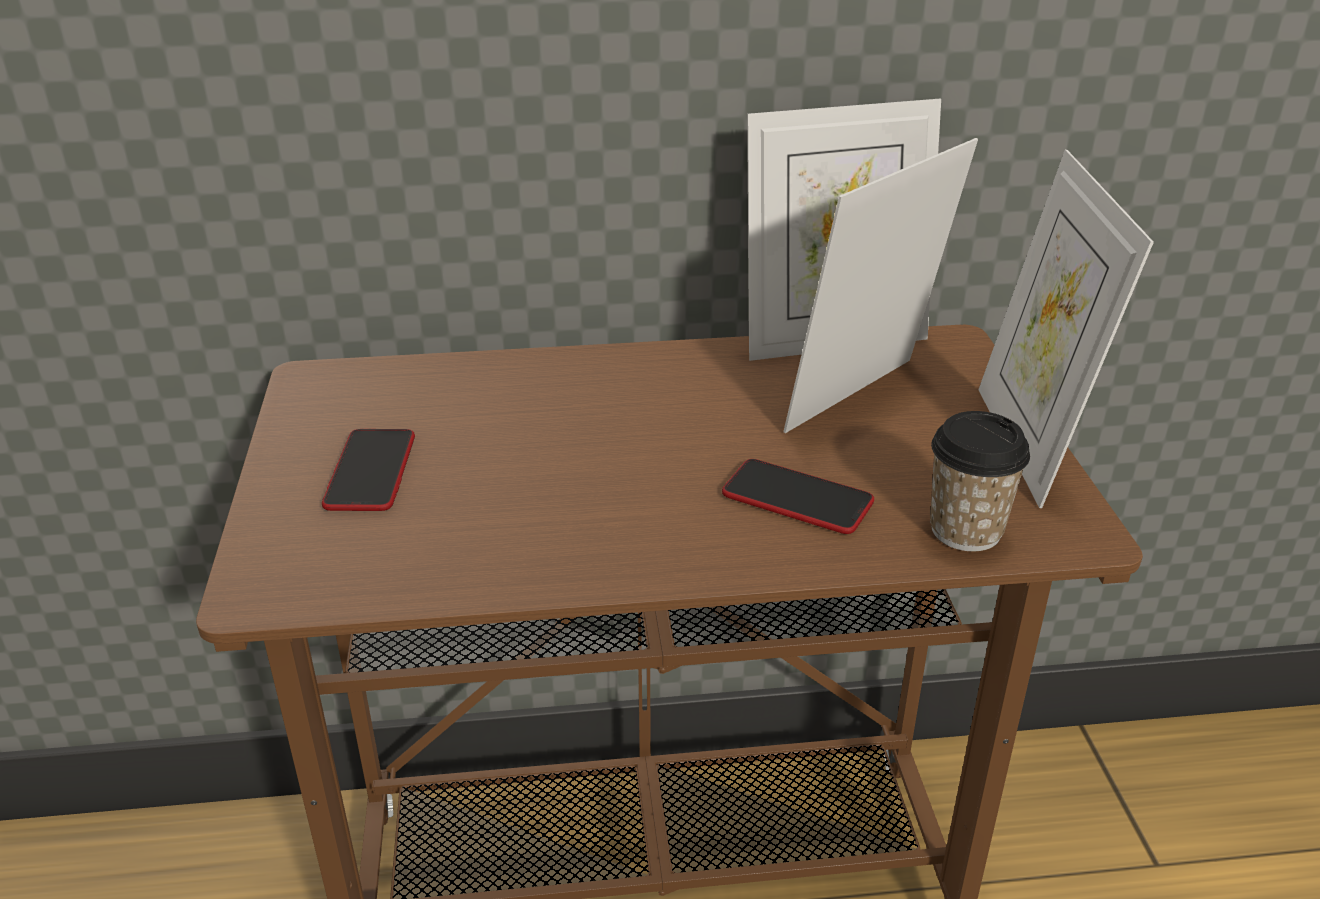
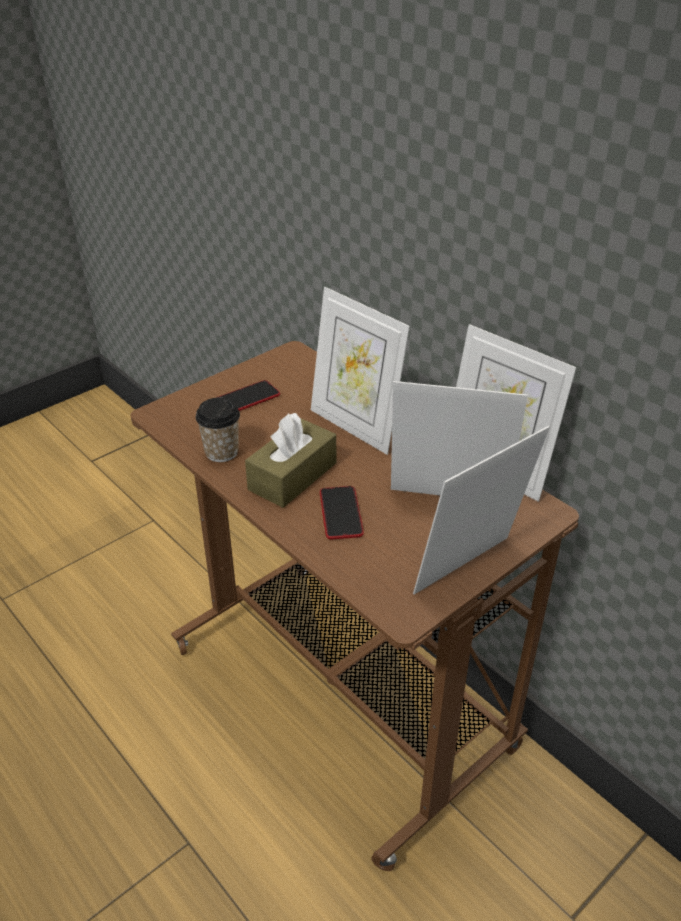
camera: 55 degrees right, 5 degrees up
(596, 402) = (355, 426): none -> picture frame
(651, 508) = (292, 476): none -> brown tissue box
(966, 530) = (368, 574): cup -> cup (221, 452)

